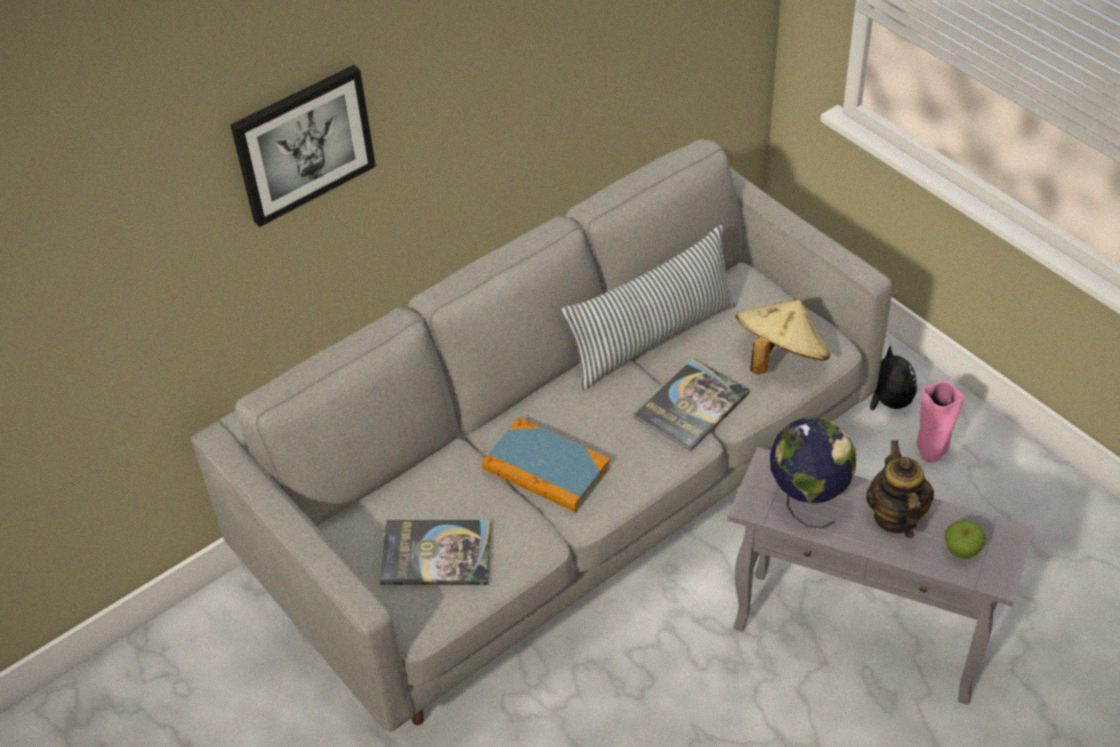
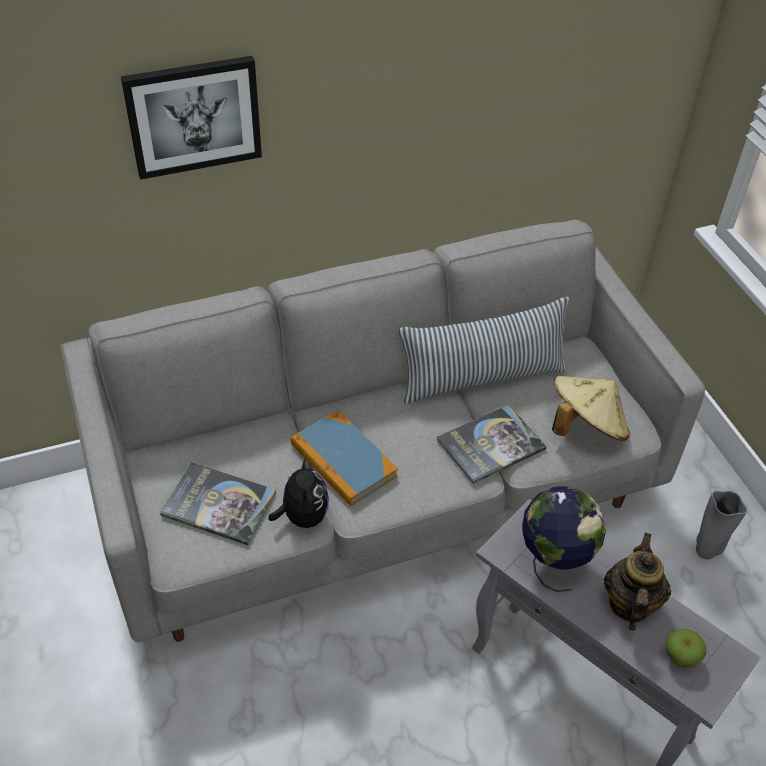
camera: 15 degrees right, 0 degrees up
(888, 402) = (685, 494): plush toy -> plush toy (302, 516)
(930, 453) = (706, 550): pink vase -> grey vase

